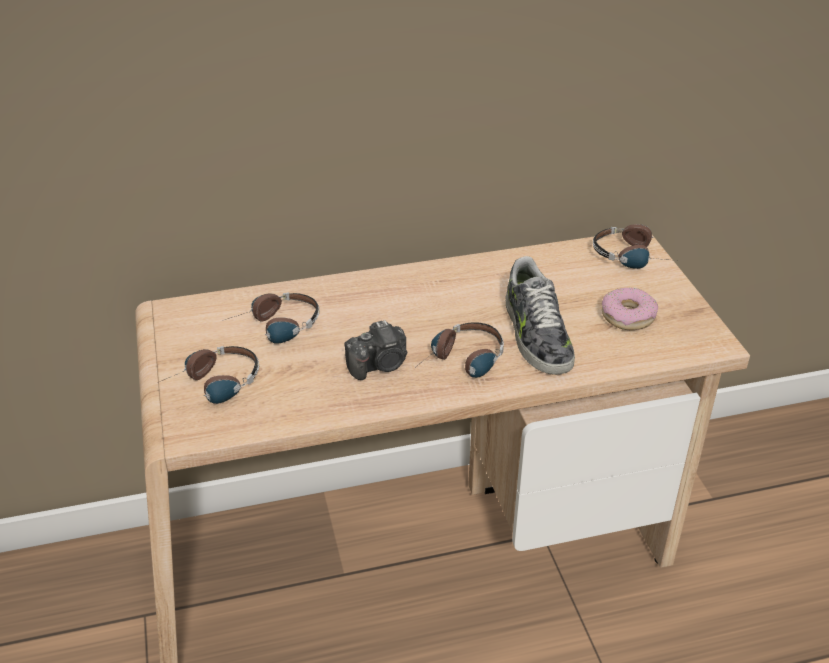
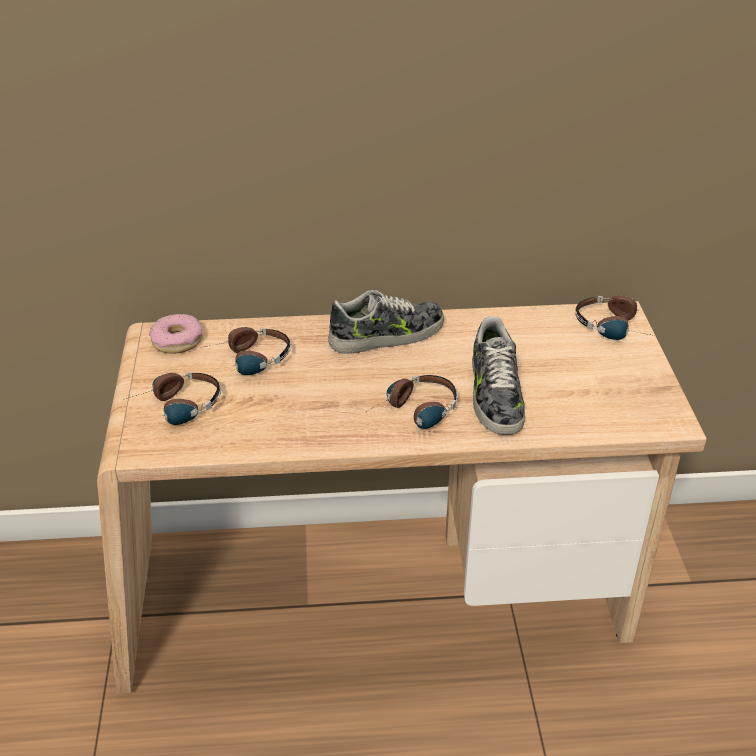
camera: 10 degrees right, 0 degrees up
(380, 365) = (335, 406): camera -> none
(412, 287) = (387, 336): none -> shoe
(628, 316) = (592, 386): donut -> donut (177, 341)

